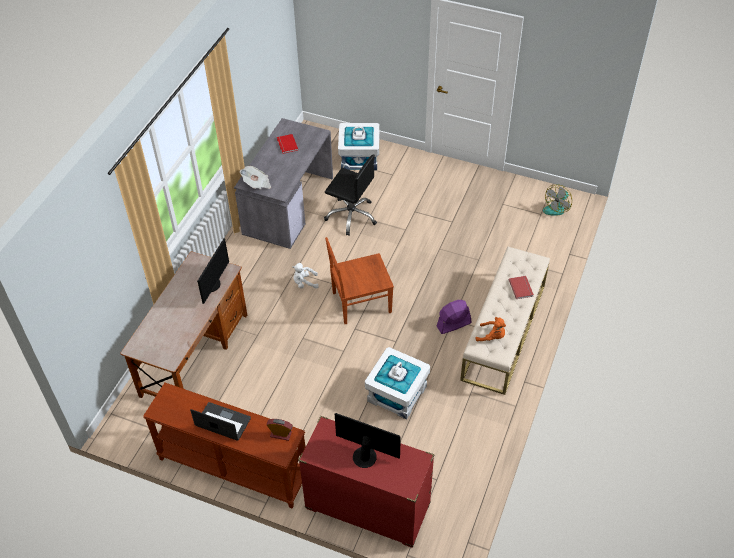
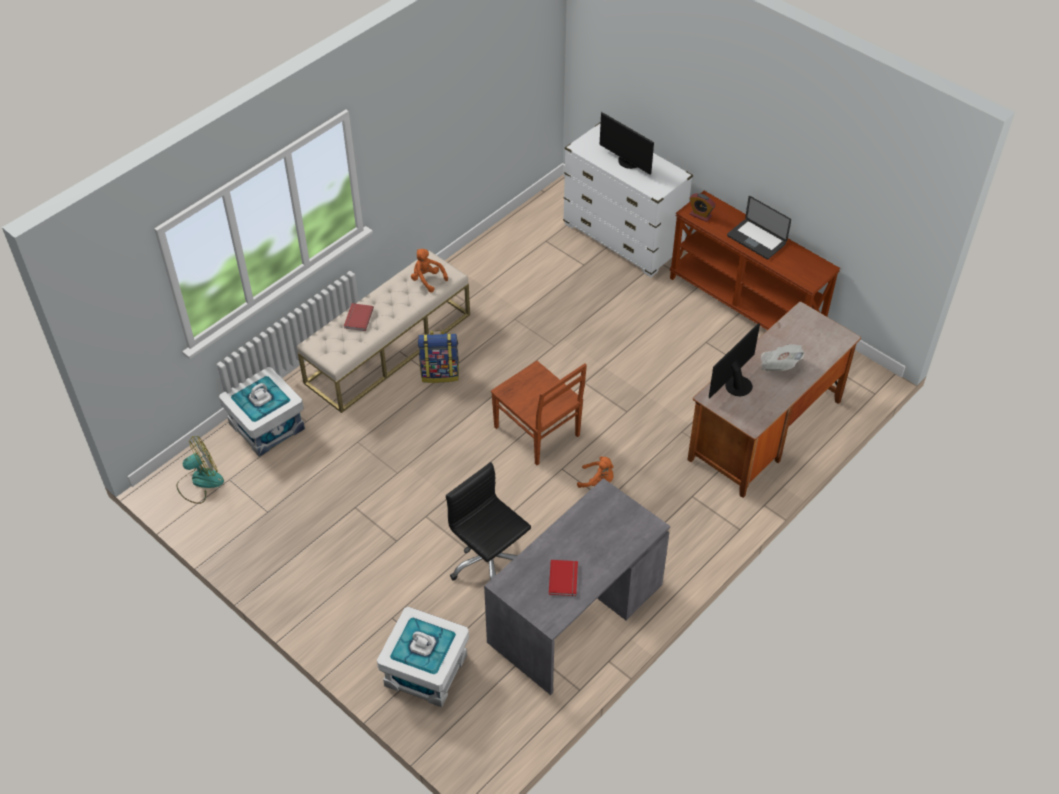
camera: 160 degrees left, 0 degrees up
(257, 184) = (634, 519): newspaper -> newspaper (779, 365)
(304, 283) = (598, 481): white plush toy -> orange plush toy
(360, 303) = (538, 432): brown chair -> brown chair turned 45 degrees clockwise
(367, 507) = (623, 238): red dresser -> white dresser
(397, 394) = (545, 321): white storage box -> white storage box (266, 426)
(453, 324) = (440, 373): purple fan -> backpack

